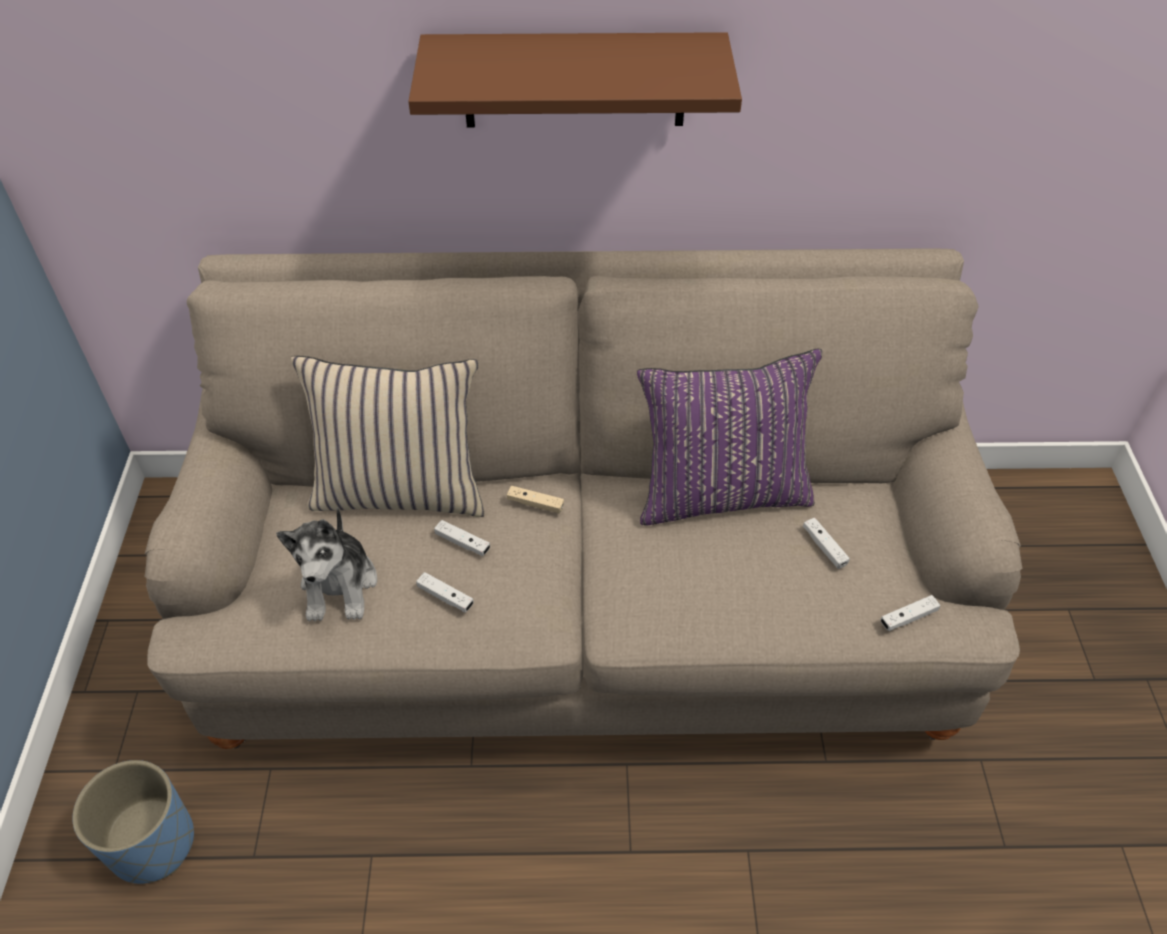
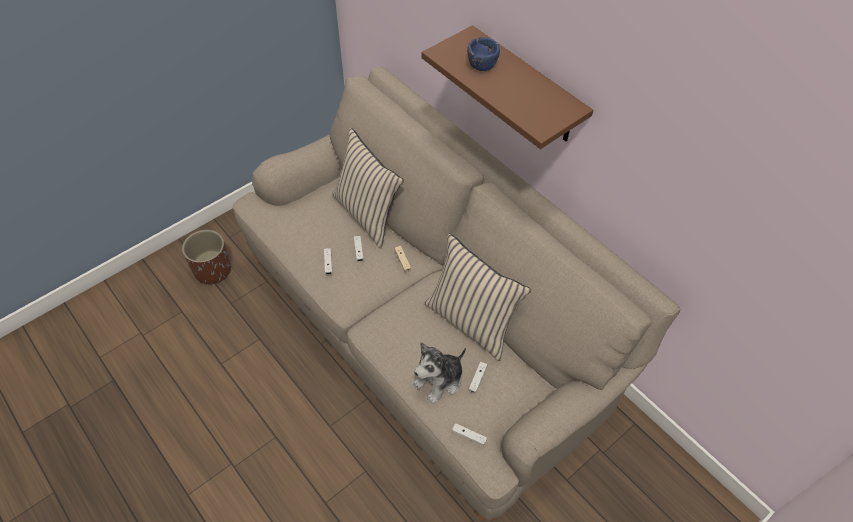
camera: 50 degrees right, 5 degrees up
(152, 843) = (213, 270): blue planter -> brown planter
(339, 585) = (306, 228): plush toy -> plush toy (439, 380)
(519, 67) = (482, 65): none -> blue bowl
(721, 493) = (471, 321): purple pillow -> beige pillow

